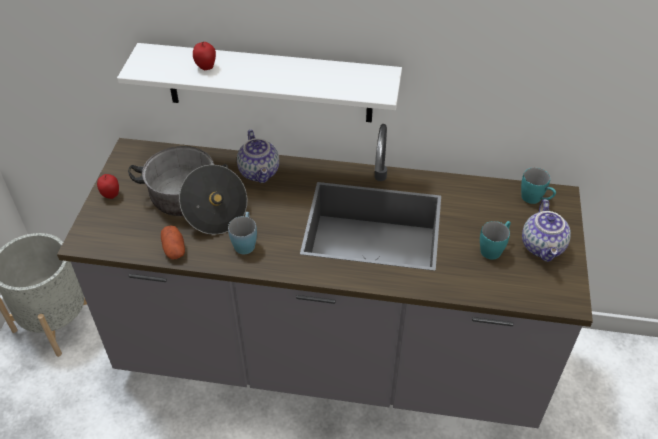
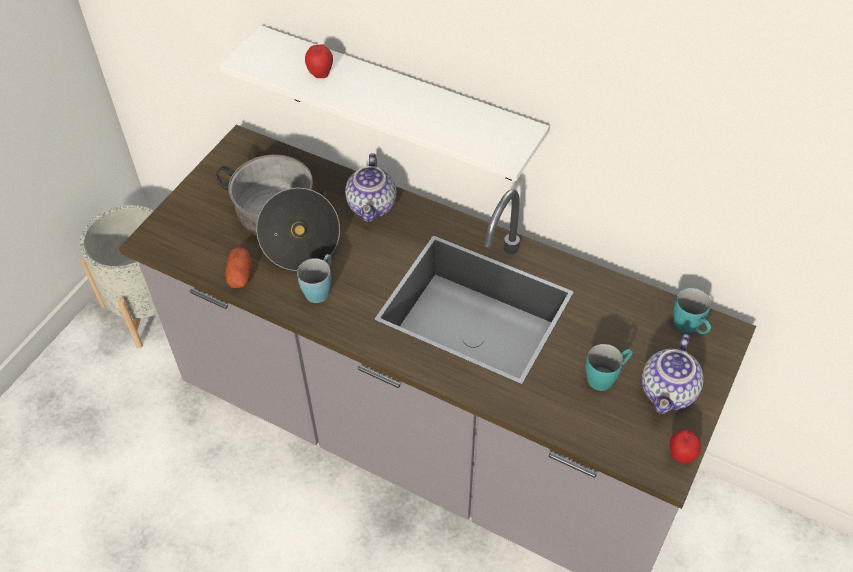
camera: 20 degrees right, 5 degrees up
(111, 195) = (200, 193): apple -> apple (681, 455)

